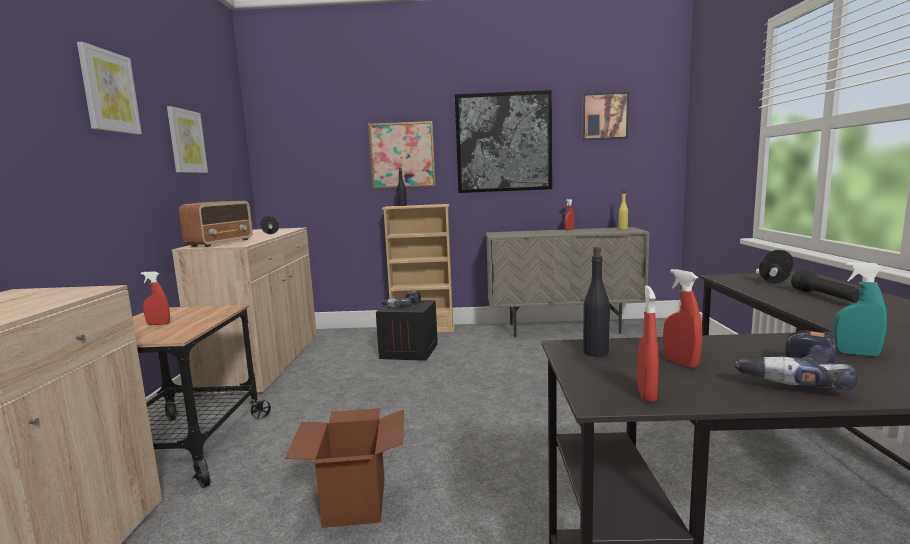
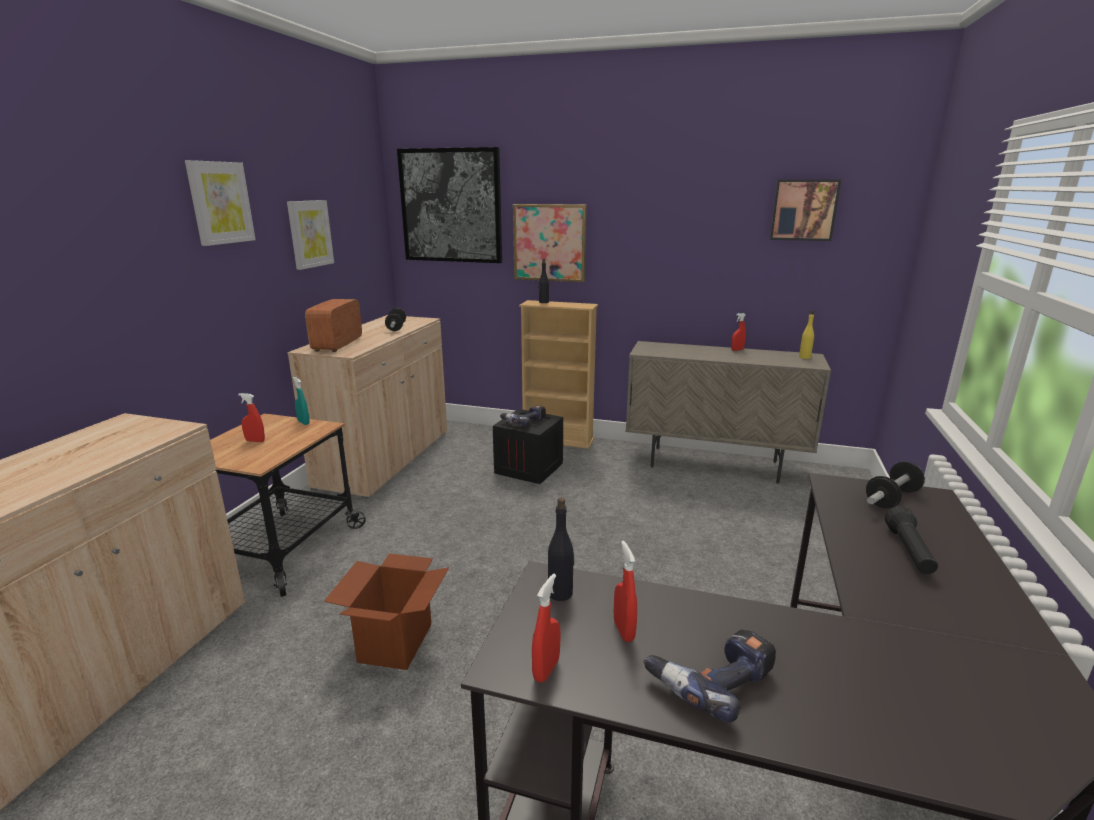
camera: 15 degrees right, 10 degrees up
(221, 243) = (337, 345): radio -> radio turned 150 degrees clockwise
(503, 142) = (669, 235): picture -> picture (451, 206)
(856, 354) = (820, 662): turquoise spray bottle -> turquoise spray bottle (303, 422)

